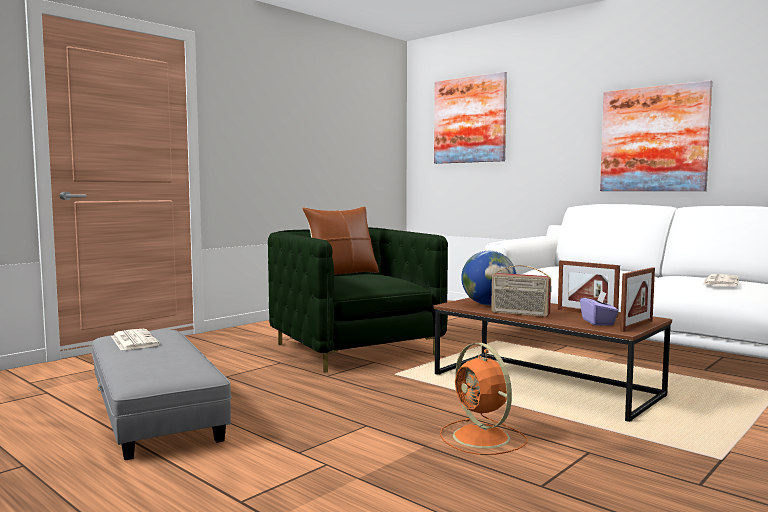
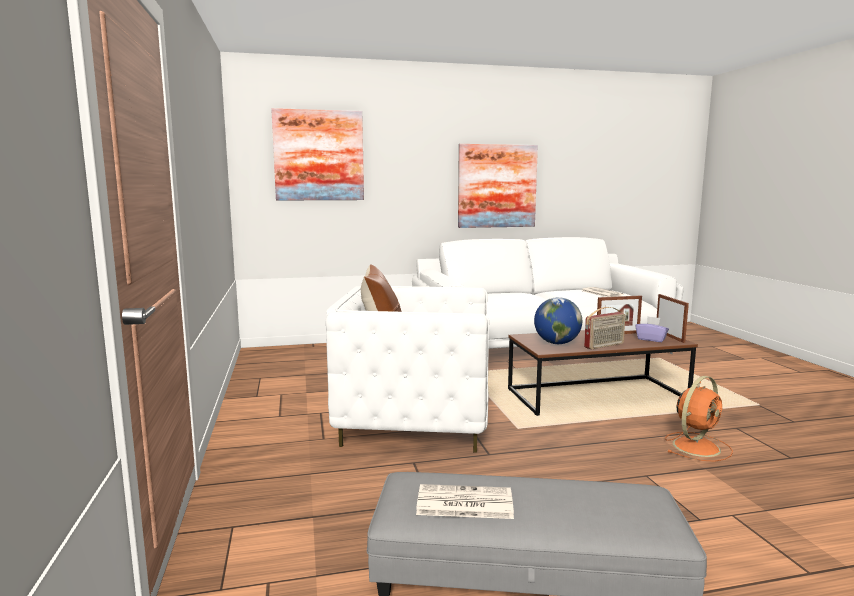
camera: 55 degrees left, 5 degrees up
(355, 349) = (415, 420): green armchair -> white armchair
(483, 438) = (697, 446): orange fan -> orange fan turned 45 degrees counterclockwise

